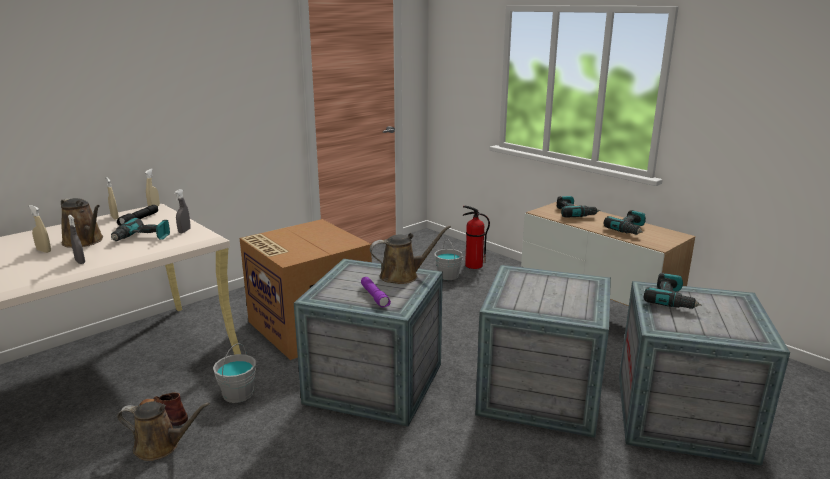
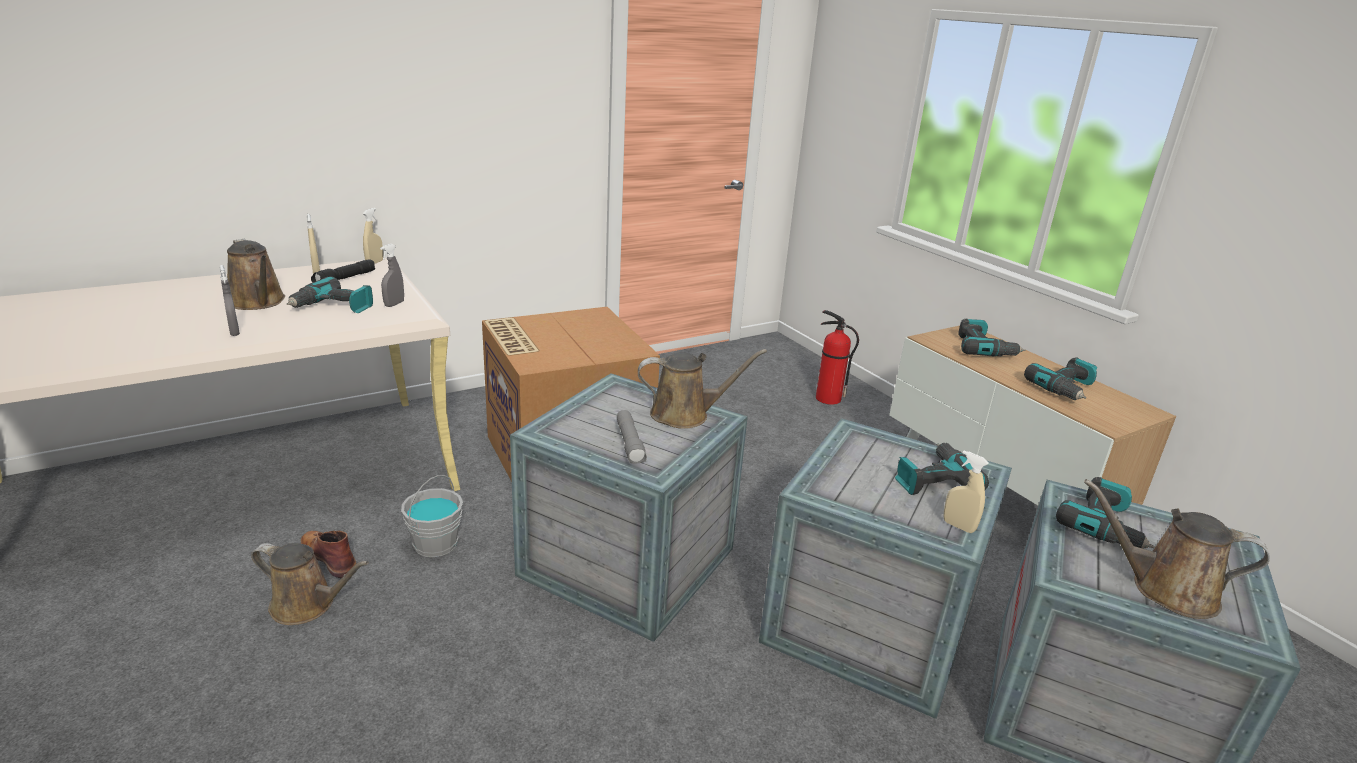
camera: 10 degrees right, 5 degrees up
(44, 251) = (199, 309): beige spray bottle -> beige spray bottle (958, 526)
(375, 297) = (630, 444): purple flashlight -> grey flashlight
(448, 276) = (786, 409): grey bucket -> none
(567, 290) = (932, 479): none -> power drill
(712, 326) = (1165, 589): none -> brown watering can

